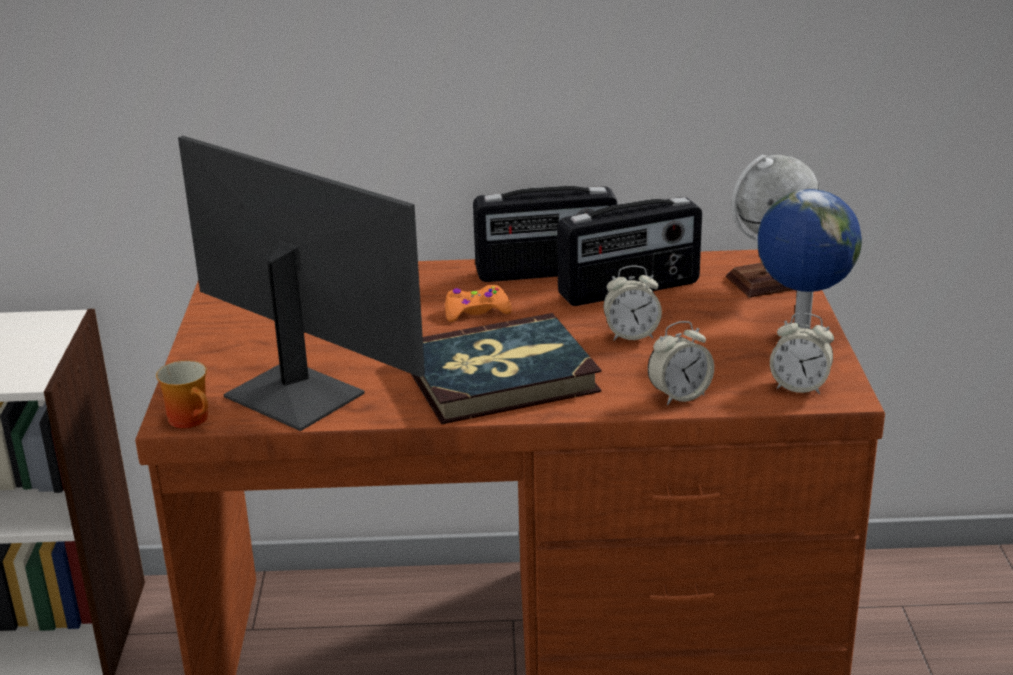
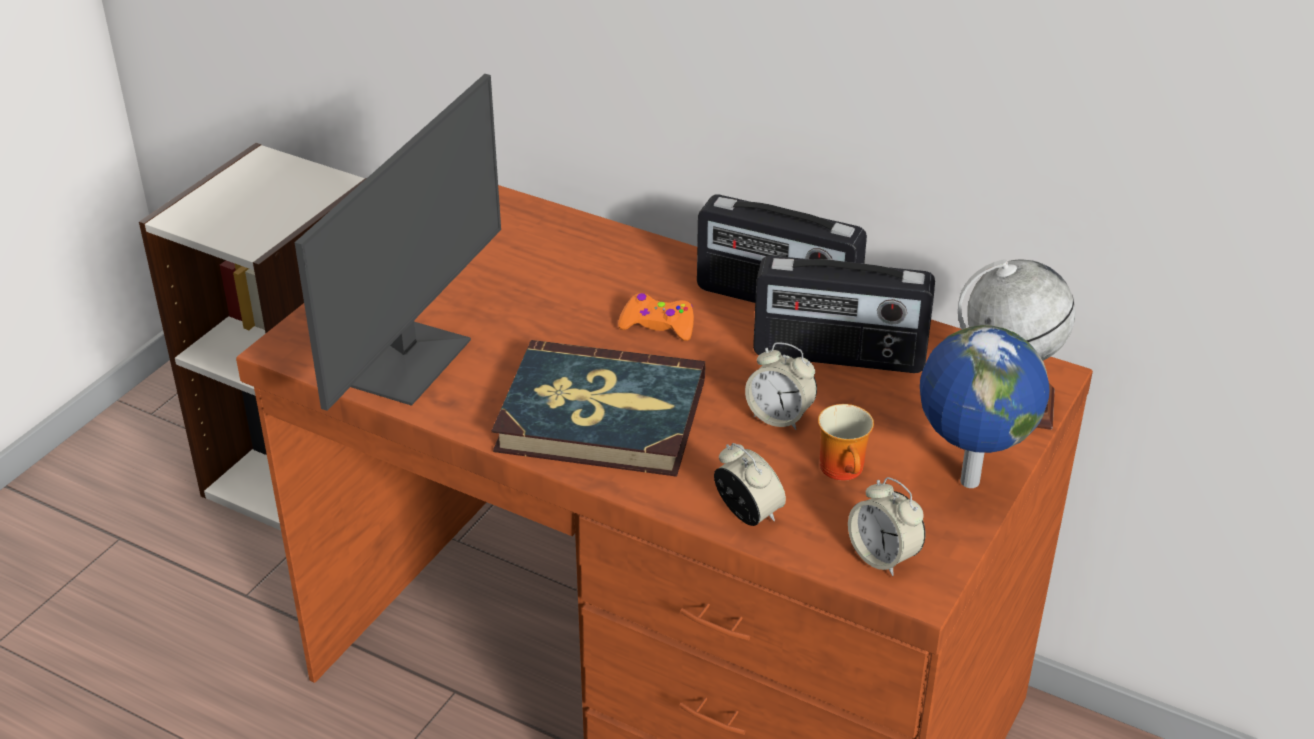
camera: 30 degrees right, 10 degrees up
(193, 419) = (297, 355): mug -> mug (846, 469)
(296, 393) = (405, 361): monitor -> monitor turned 45 degrees clockwise
(679, 395) = (748, 514): alarm clock -> alarm clock turned 135 degrees counterclockwise

